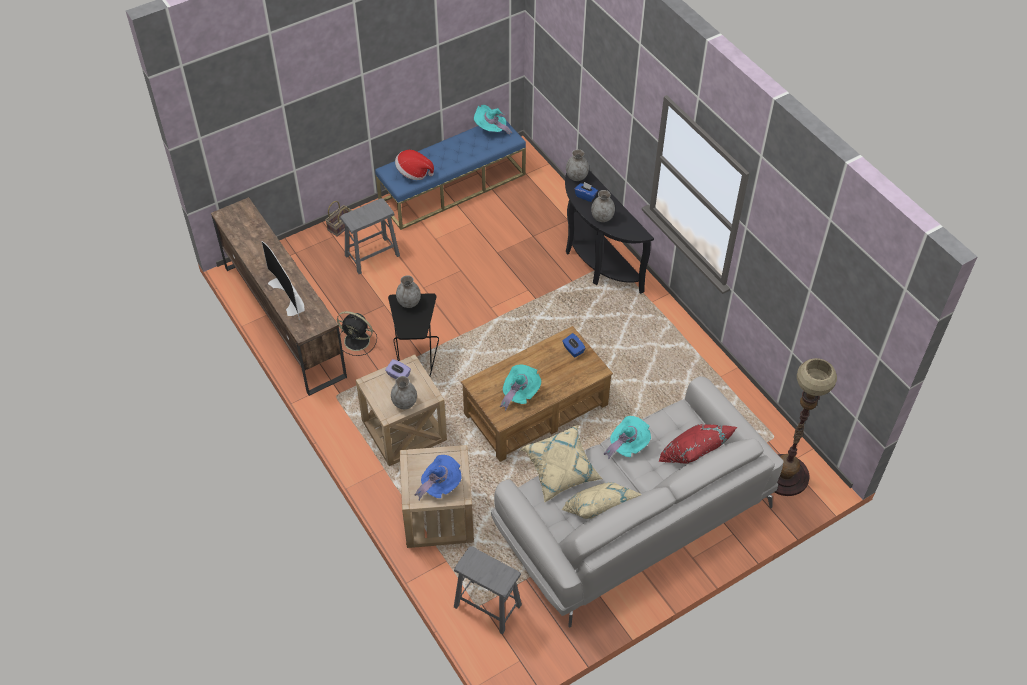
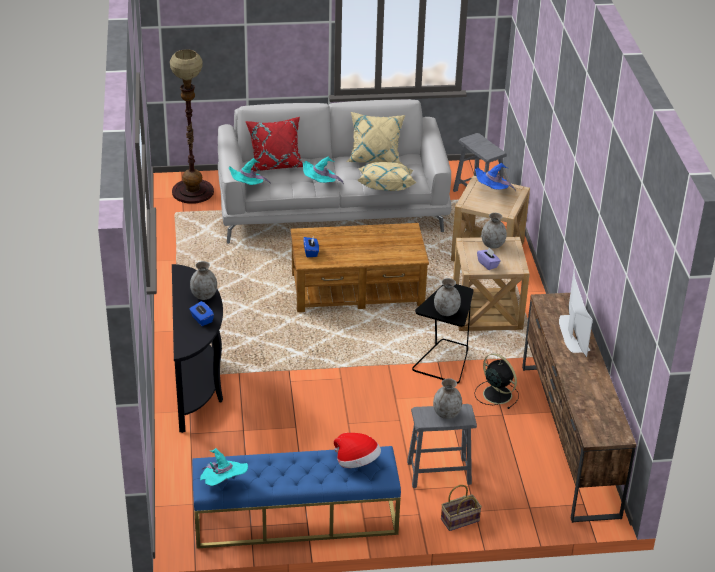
camera: 155 degrees left, 15 degrees down
(519, 393) = (382, 239): turquoise hat -> turquoise hat (247, 187)
(576, 176) = (193, 341): grey vase -> grey vase (446, 414)

